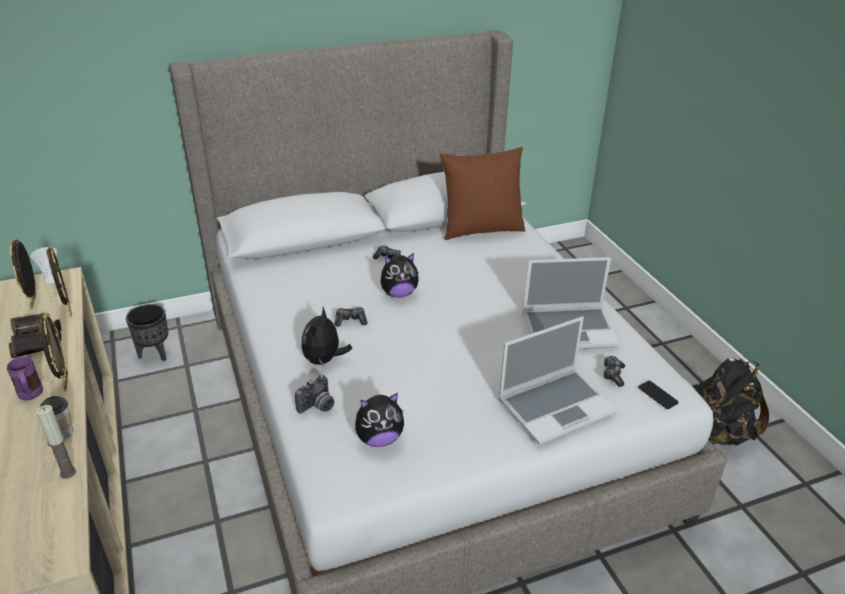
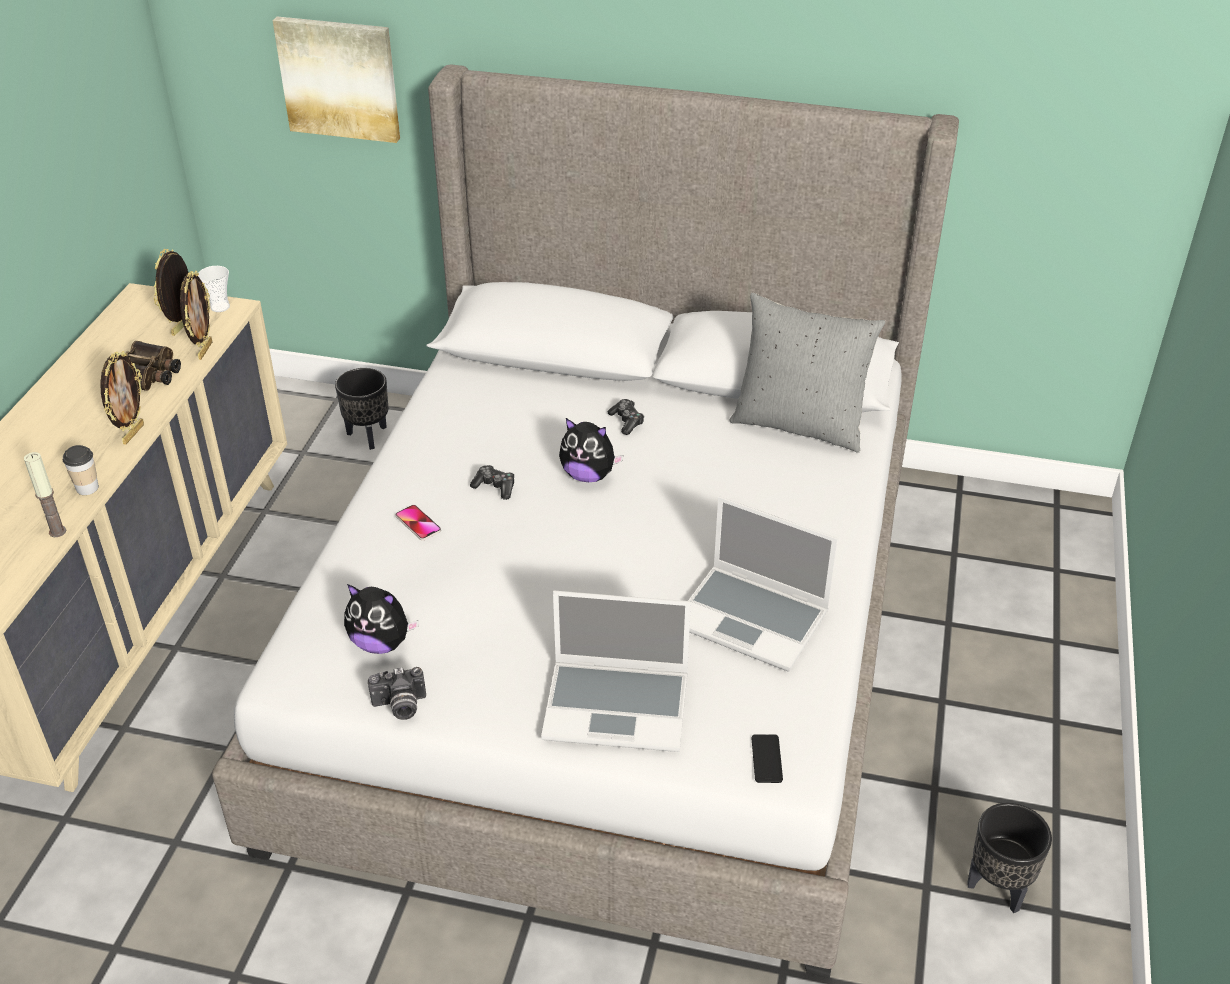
camera: 35 degrees right, 5 degrees up
(31, 396) = (93, 436): purple mug -> none
(80, 93) = (339, 78): none -> picture
(317, 406) = (357, 575): camera -> camera (400, 707)
(324, 360) = (418, 523): plush toy -> phone
(481, 228) = (799, 424): brown pillow -> grey pillow
(613, 374) = (739, 704): game controller -> none
(719, 432) = (998, 888): black backpack -> black planter

